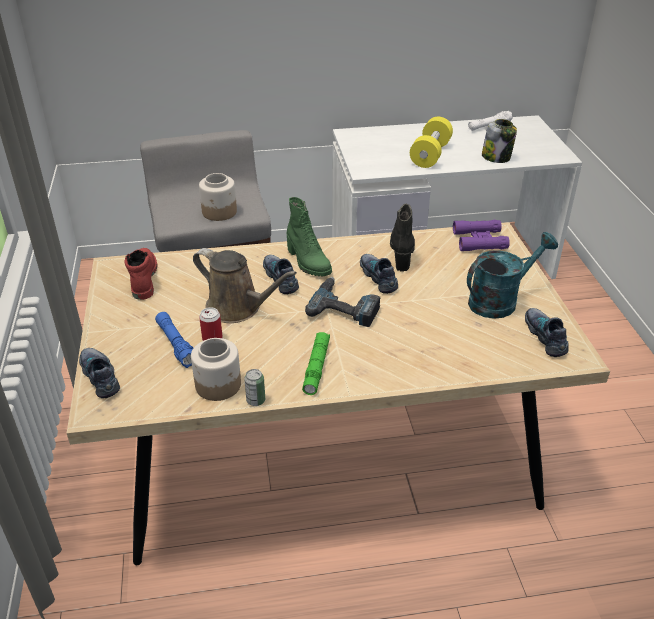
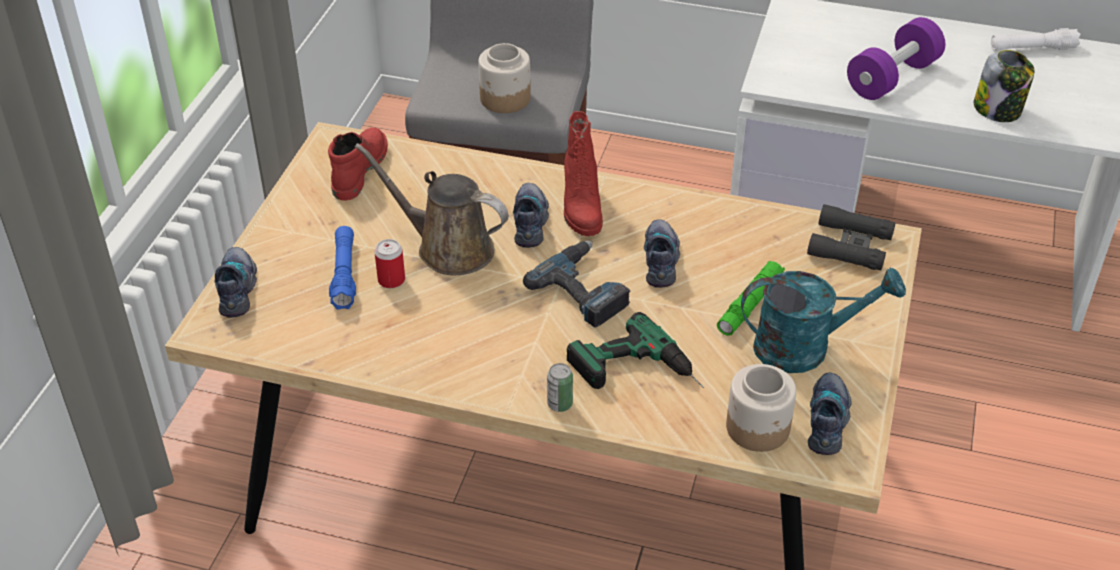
camera: 25 degrees right, 5 degrees up
(219, 385) = (361, 344): jar -> jar (758, 428)
(238, 308) = (448, 248): brown watering can -> brown watering can turned 150 degrees clockwise
(256, 400) = (391, 379): can -> can (560, 404)
(307, 262) = (580, 208): green boot -> red boot
(316, 367) = (491, 360): green flashlight -> green flashlight (750, 304)
(402, 253) = (721, 231): black boot -> none
(416, 346) = (638, 374): none -> power drill
(430, 155) = (892, 78): yellow dumbbell -> purple dumbbell
(479, 240) = (850, 245): purple binoculars -> black binoculars

